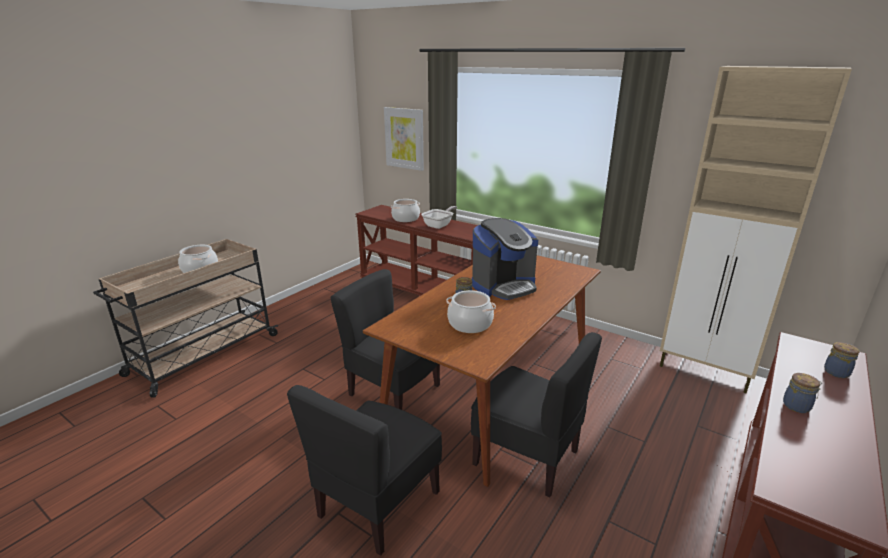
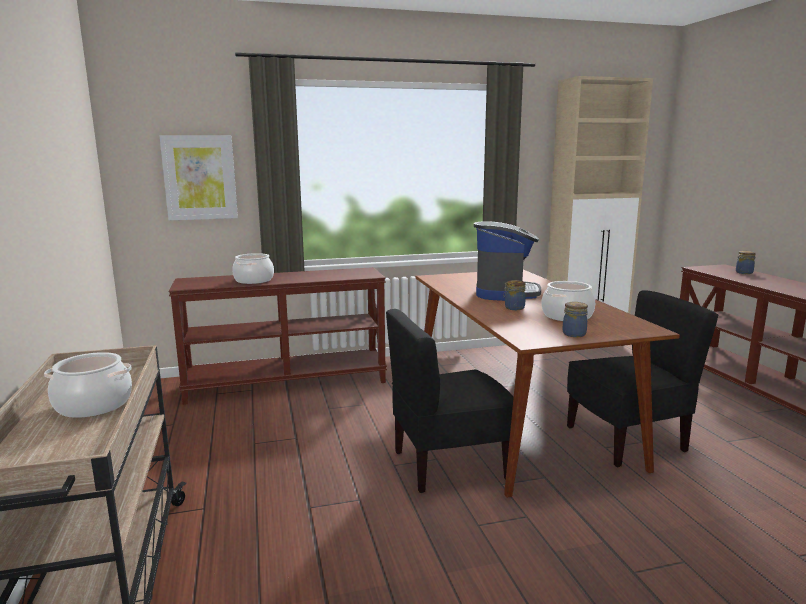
camera: 50 degrees left, 10 degrees down
(377, 503) = (636, 540): black chair -> none
(439, 225) = (310, 276): frying pan -> none
(797, 406) = (779, 287): jar -> jar (574, 334)

